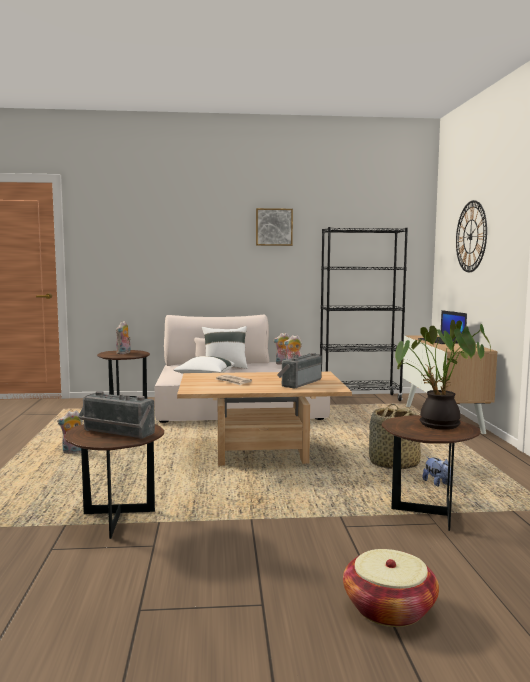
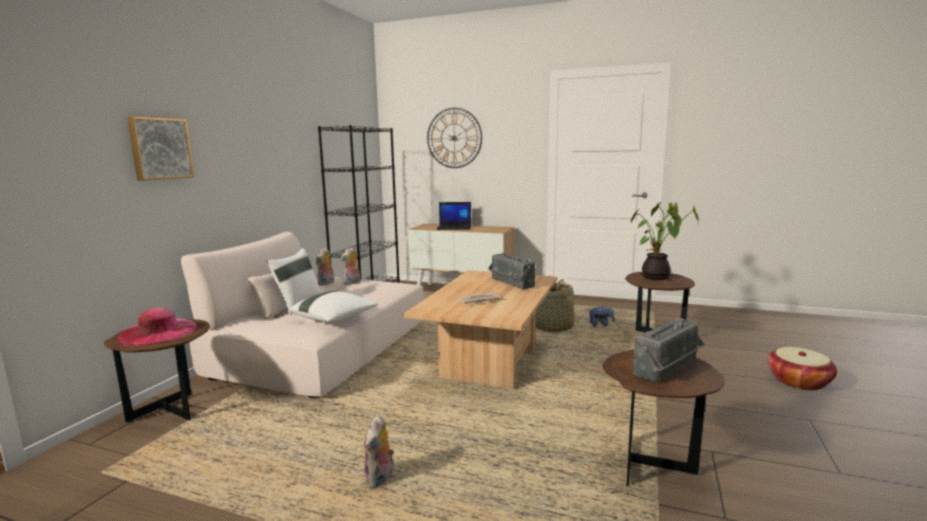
camera: 65 degrees left, 5 degrees up
(124, 353) = (158, 332): plush toy -> pink hat
(274, 227) = (277, 122): picture -> picture (160, 148)

